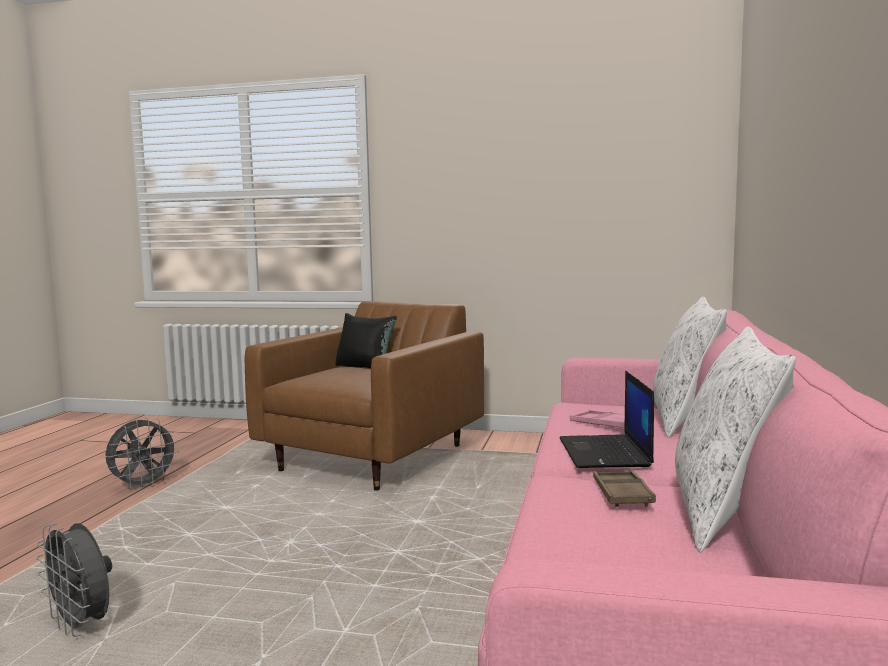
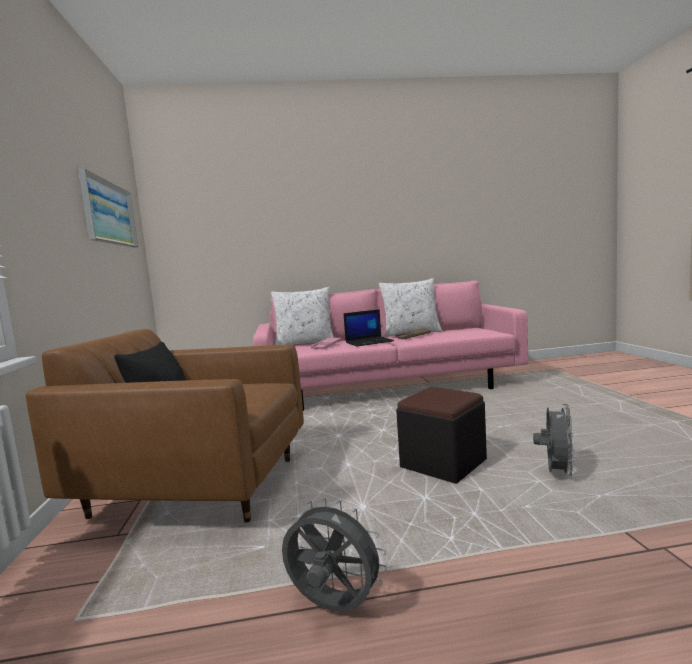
camera: 110 degrees left, 0 degrees up
(234, 564) = (443, 463): none -> black ottoman
(592, 162) = (109, 213): none -> picture

